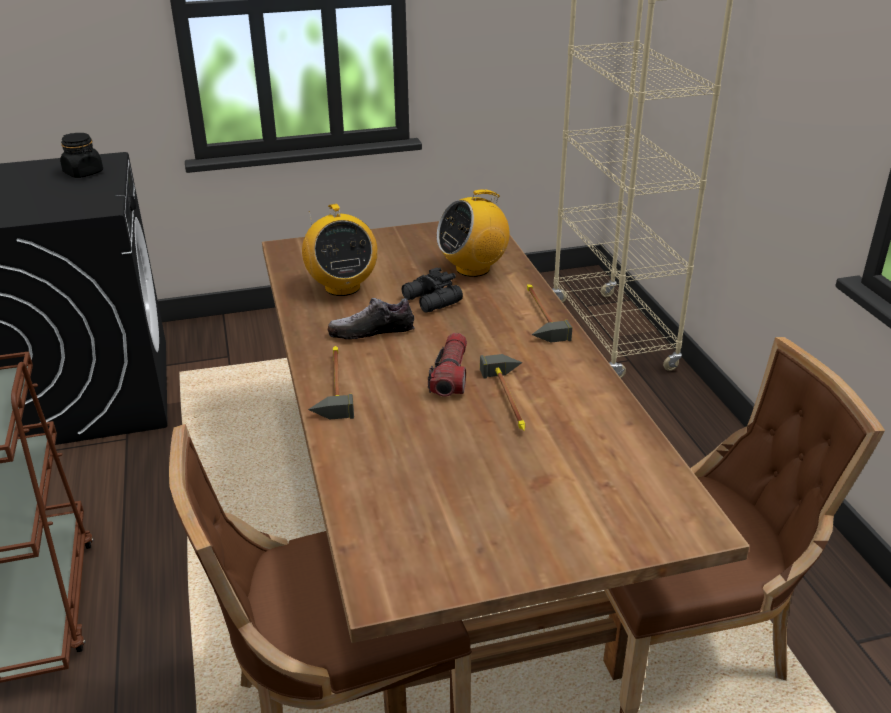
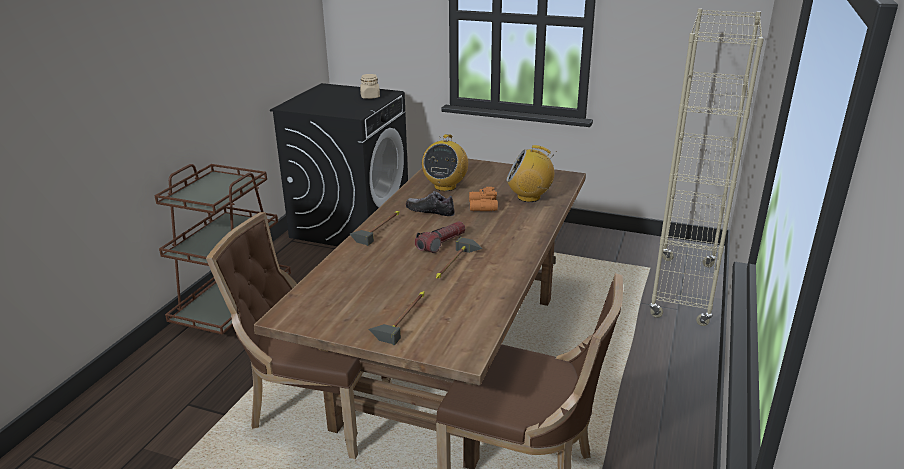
camera: 35 degrees right, 5 degrees down
(84, 173) = (370, 97): black jar -> beige jar
(431, 301) = (482, 206): black binoculars -> orange binoculars
(536, 315) = (530, 230): hammer -> hammer (401, 317)

